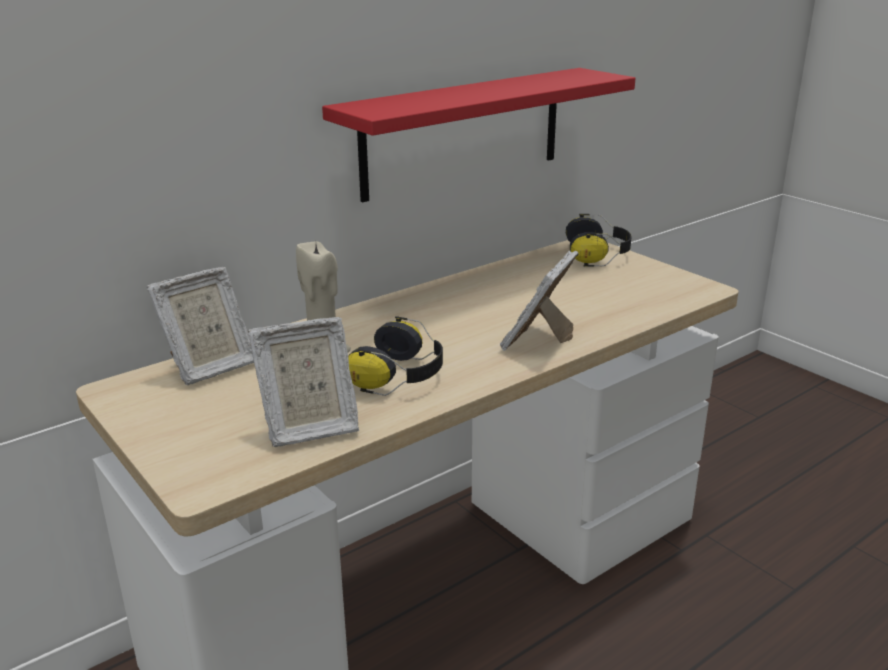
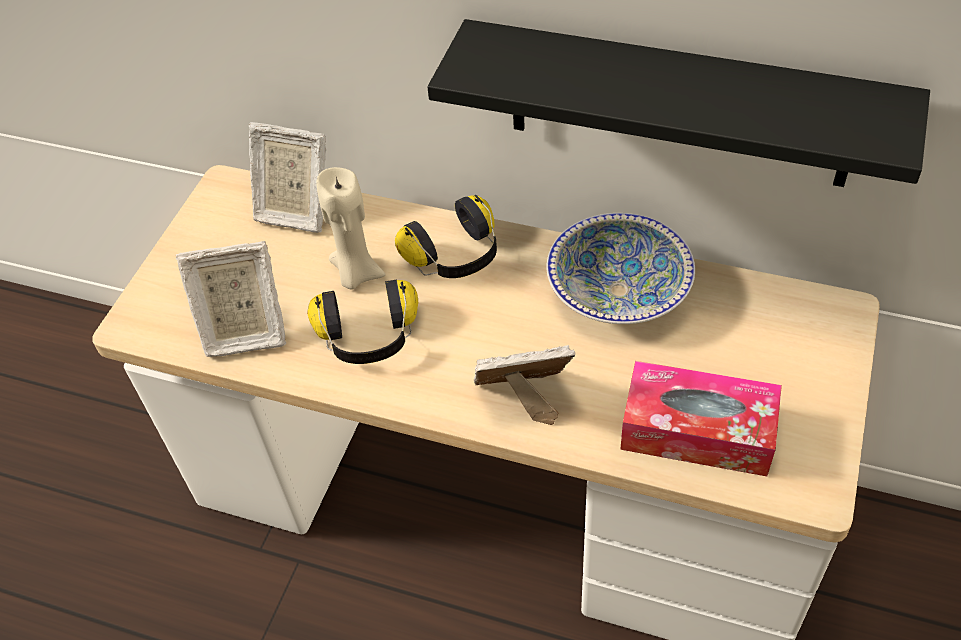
camera: 60 degrees right, 25 degrees up
(308, 428) = (244, 332): picture frame -> picture frame turned 45 degrees counterclockwise
(463, 132) = (679, 105): red shelf -> black shelf
(485, 287) = (618, 290): none -> bowl
(598, 255) = (817, 340): headphones -> headphones (456, 256)
(628, 301) = (697, 431): none -> tissue box

